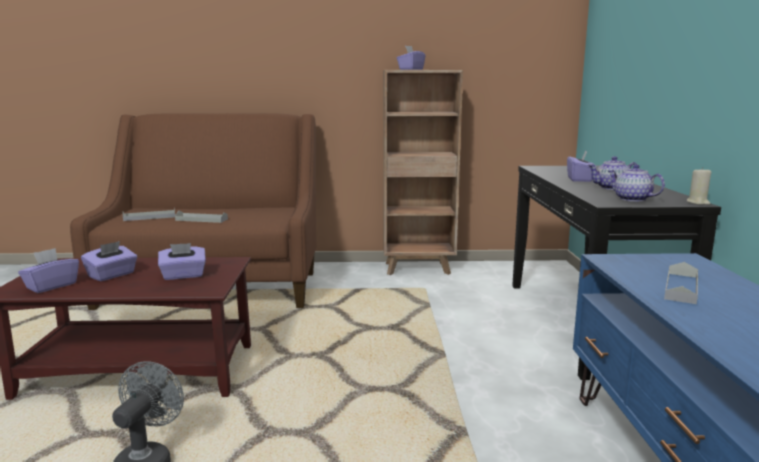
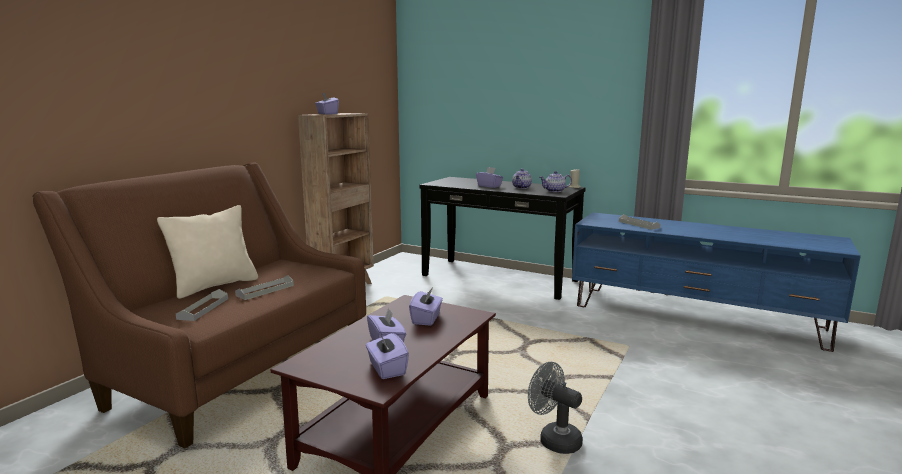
camera: 60 degrees left, 0 degrees up
(202, 209) = (215, 286): none -> beige pillow

